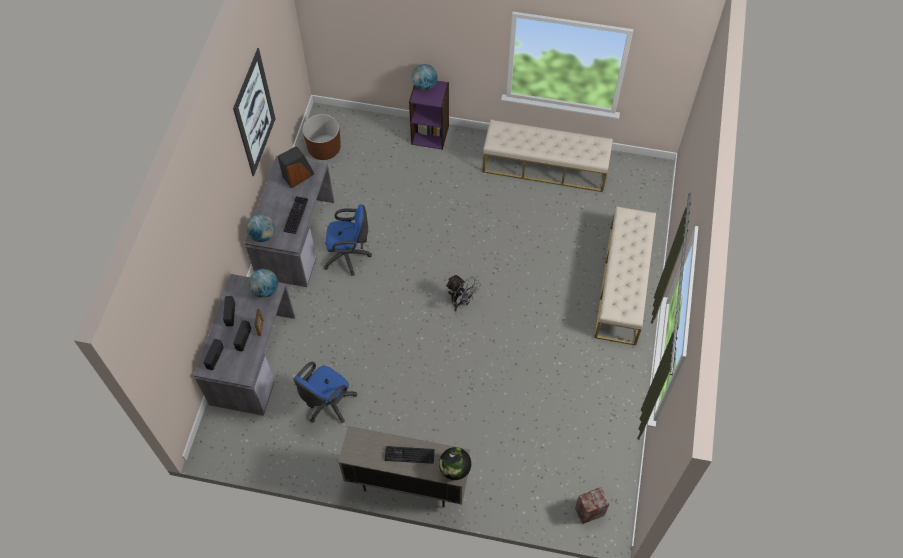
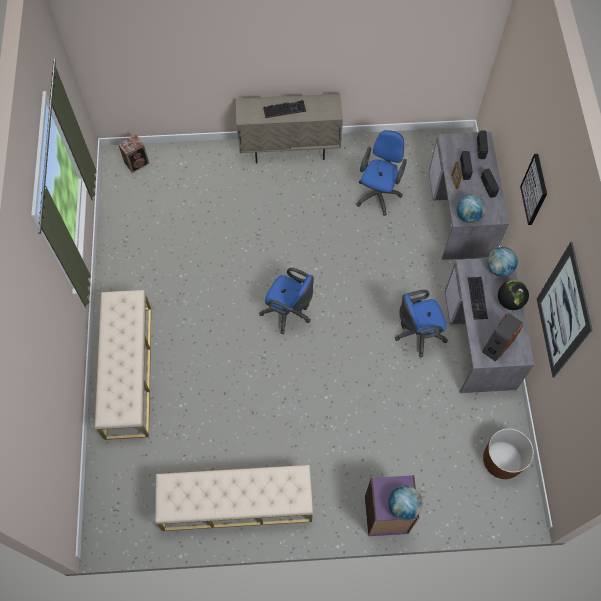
camera: 165 degrees right, 5 degrees up
(215, 217) = (535, 189): none -> picture
(455, 469) = (244, 108): globe -> globe (509, 301)
(461, 302) = (289, 312): grey fan -> blue office chair

